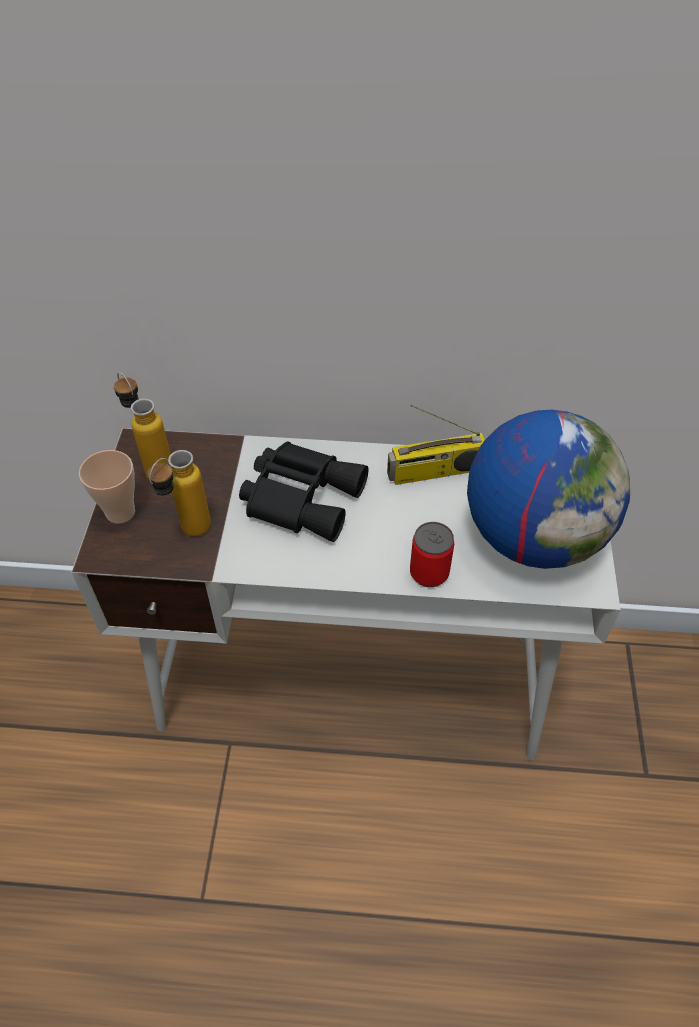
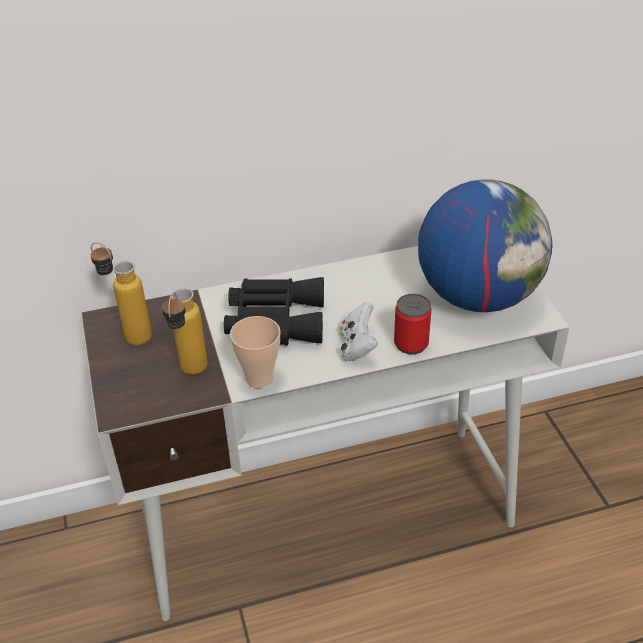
camera: 20 degrees left, 10 degrees down
(120, 512) = (117, 375): cup -> cup (259, 378)
(370, 557) = (357, 346): none -> white game controller
(435, 472) = (375, 274): radio -> none

